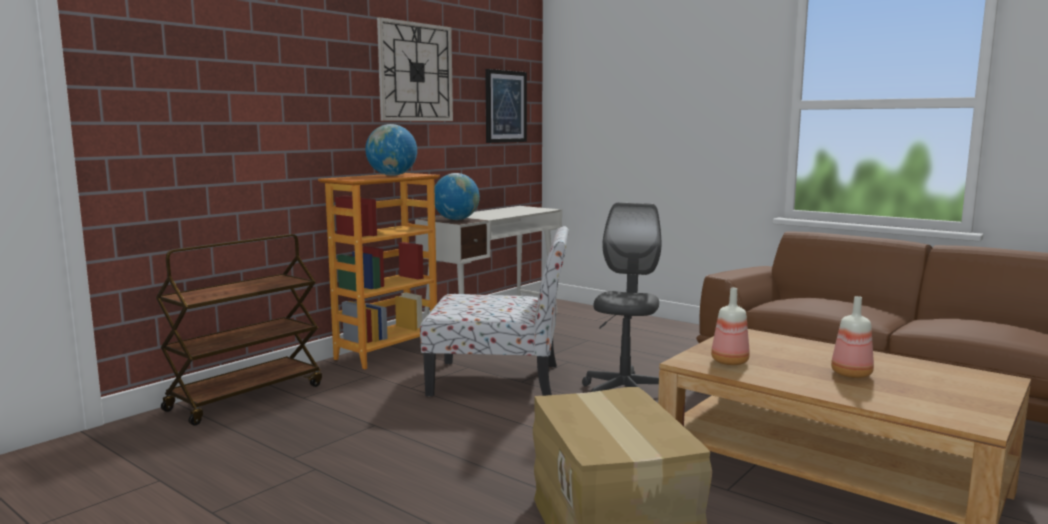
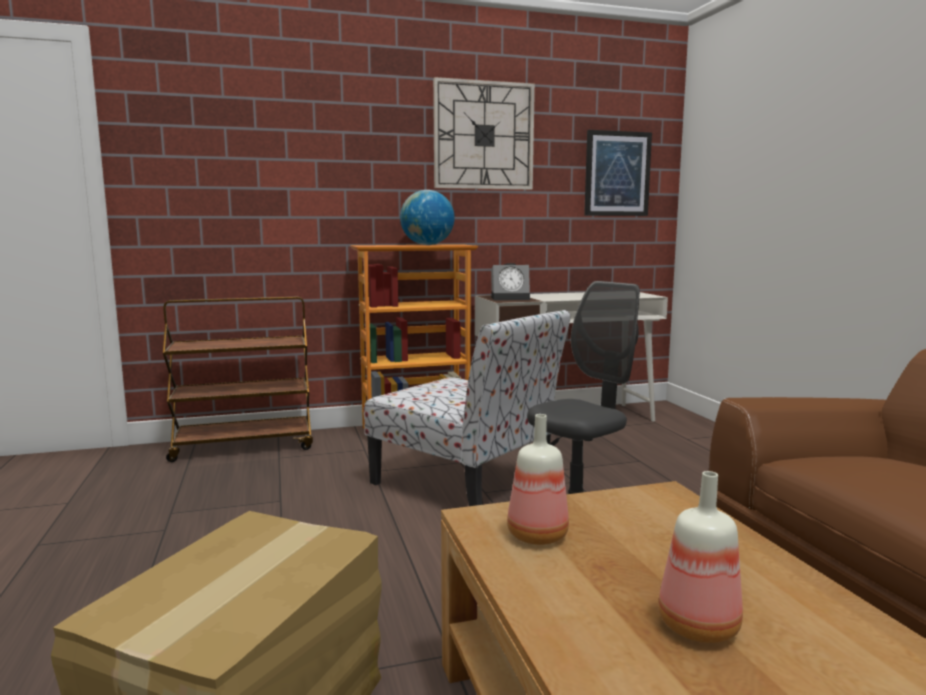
camera: 35 degrees right, 0 degrees up
(456, 219) = (511, 298): globe -> alarm clock

